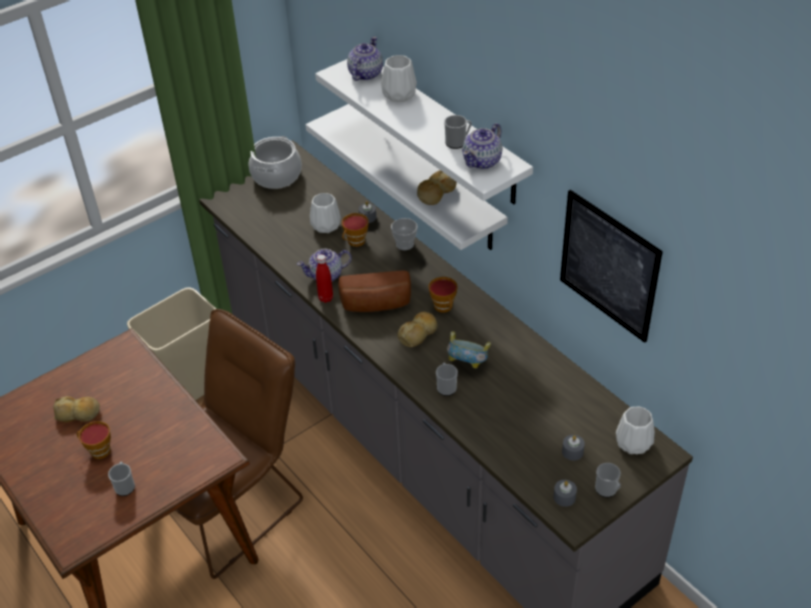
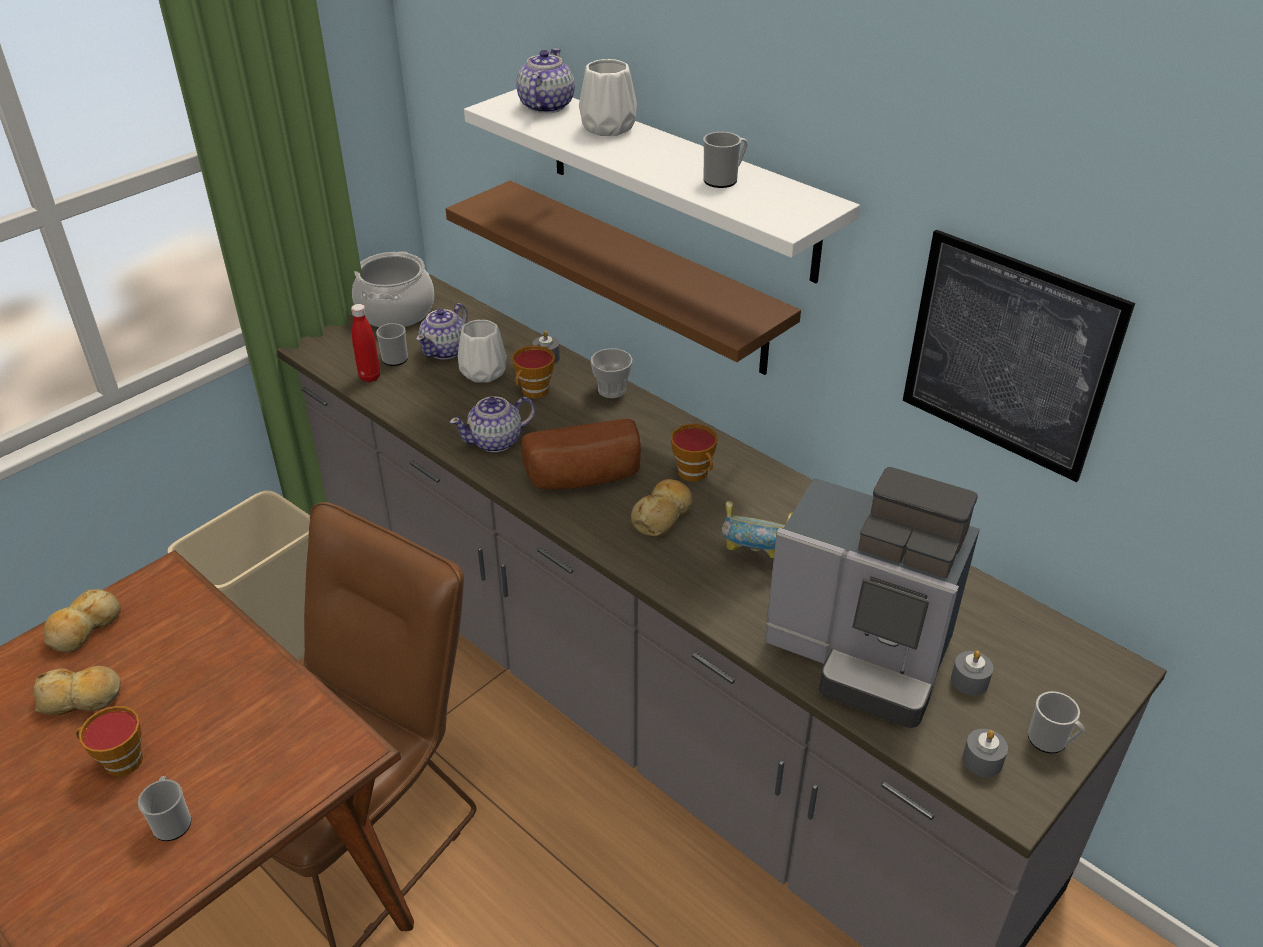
camera: 10 degrees left, 5 degrees down
(325, 298) = (501, 474): red bottle -> red bottle (370, 377)
(424, 177) = (642, 276): white shelf -> brown shelf
(435, 193) = (676, 285): bread -> bread (84, 629)
(446, 386) = (728, 593): mug -> mug (394, 357)
(482, 161) = (774, 201): teapot -> teapot (446, 350)
(515, 430) = (862, 654): none -> coffee machine
(632, 442) = (1061, 656): white vase -> none

